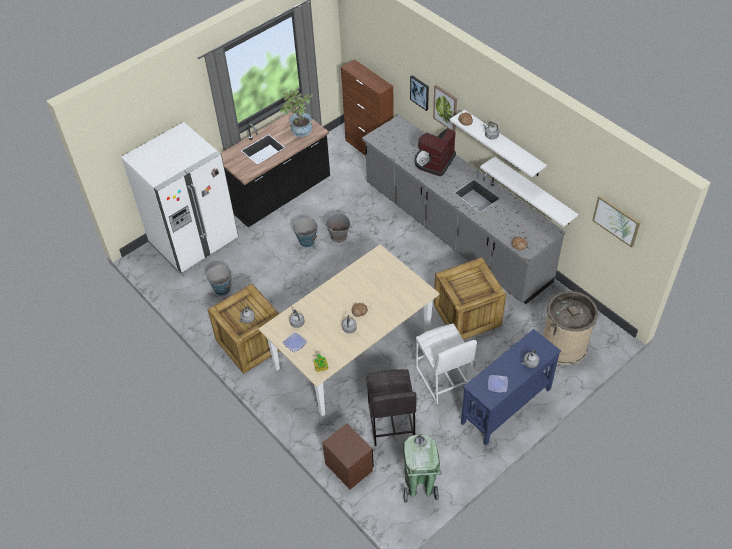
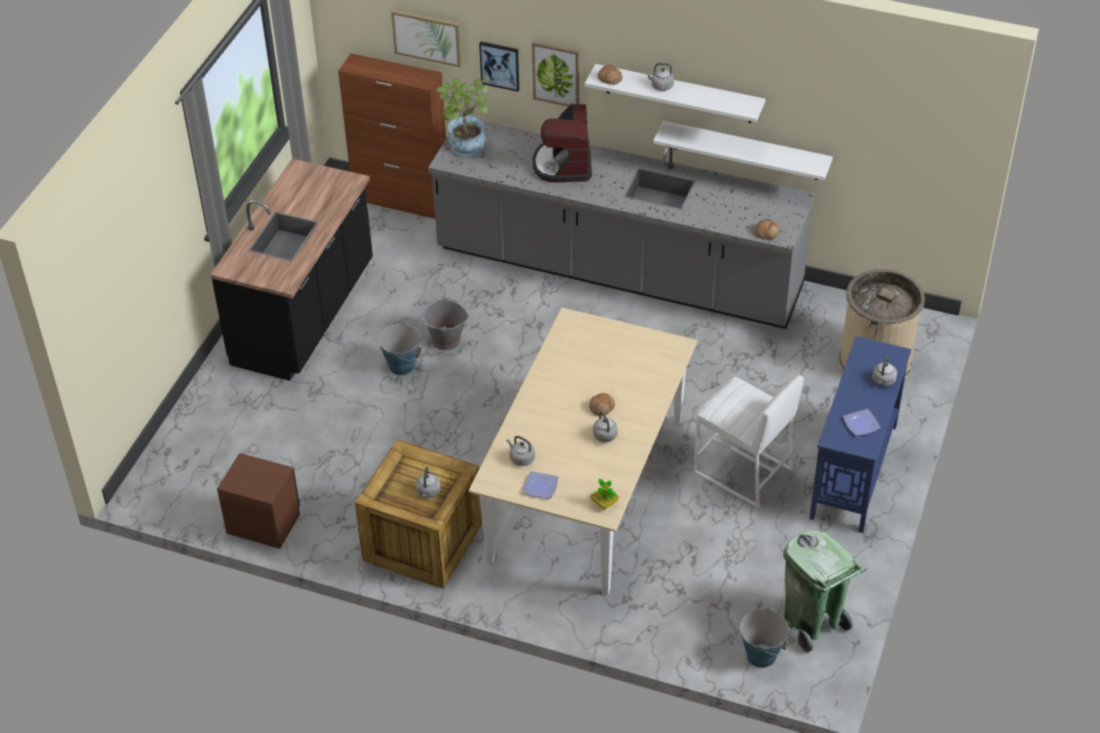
camera: 30 degrees left, 5 degrees down
(194, 242) = (216, 435): white fridge -> none
(222, 289) = (317, 484): bucket -> bucket (761, 655)
(299, 131) = (322, 191): potted plant -> potted plant (466, 148)
(349, 467) = (697, 643): brown nightstand -> brown nightstand (263, 523)
(390, 422) = (712, 559): grey stool -> none
(467, 316) = (716, 376): crate -> none
(616, 220) = (902, 140): picture -> picture (427, 37)

